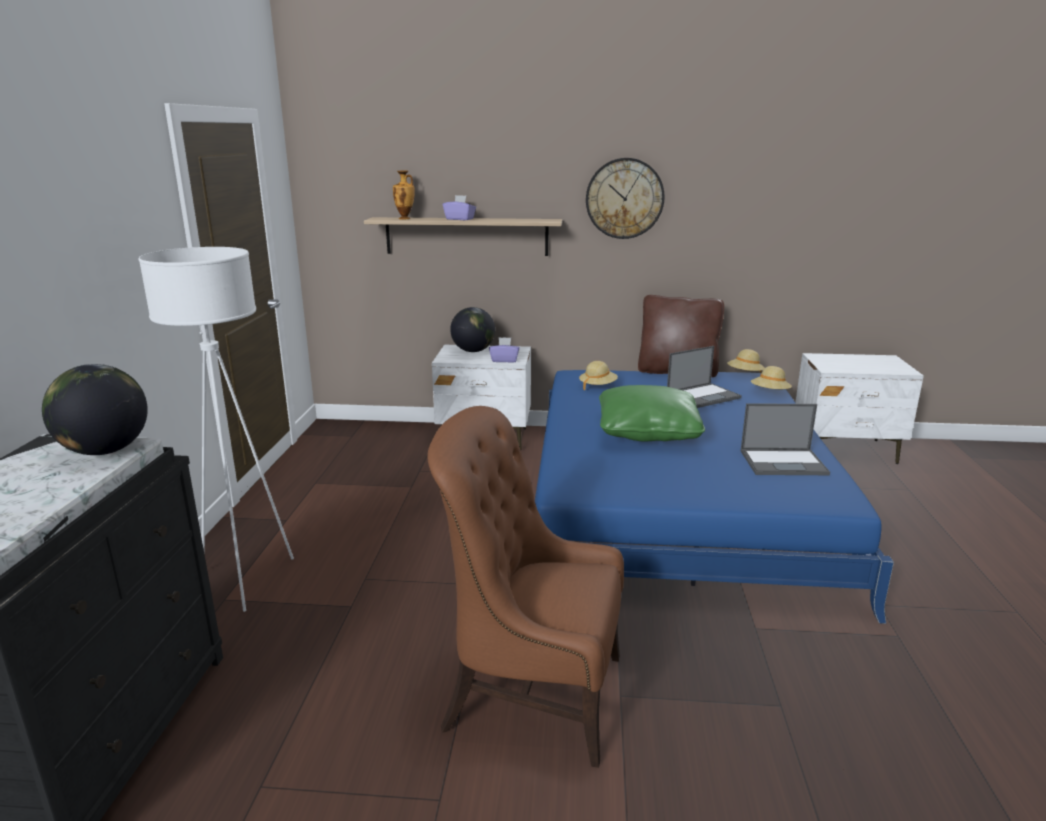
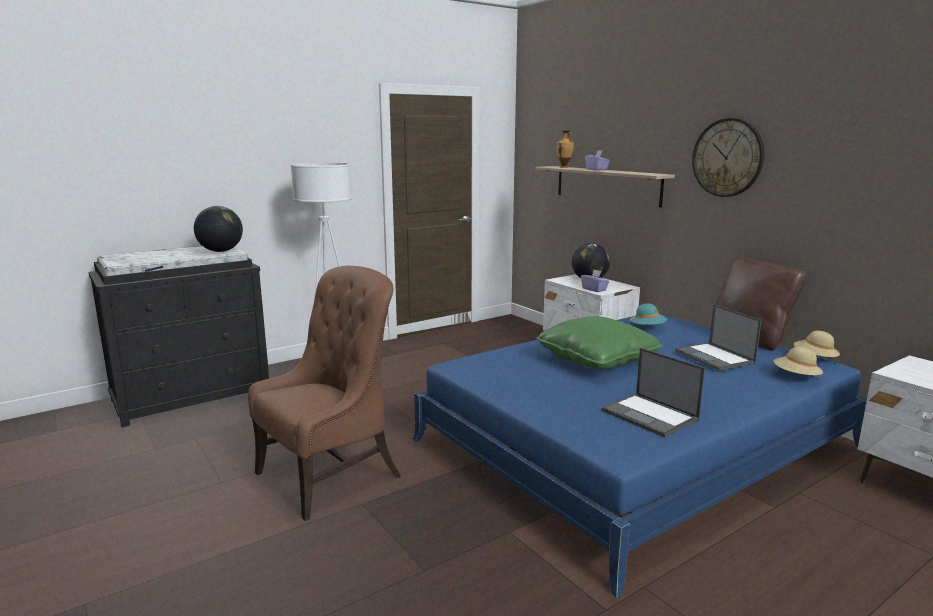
camera: 50 degrees right, 5 degrees down
(531, 693) = (331, 474): brown chair -> brown chair turned 75 degrees clockwise
(597, 386) = (647, 328): beige hat -> turquoise hat
(703, 396) = (715, 357): laptop -> laptop turned 45 degrees clockwise

